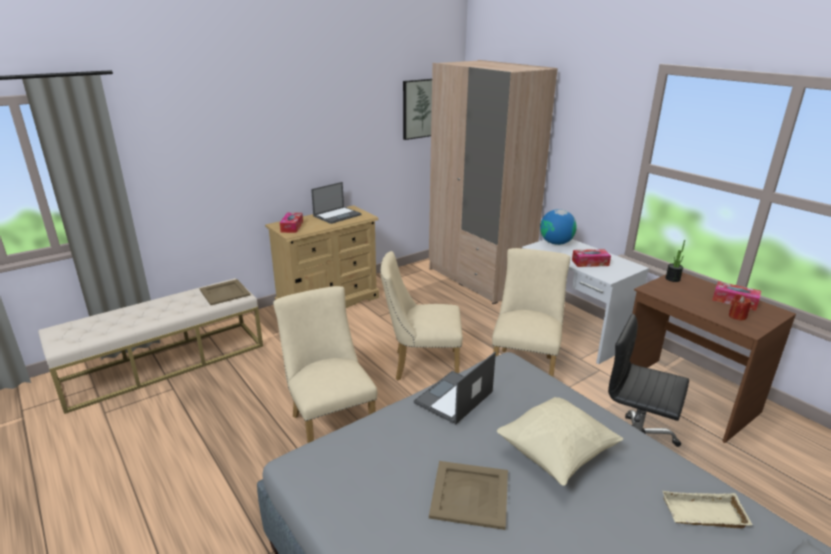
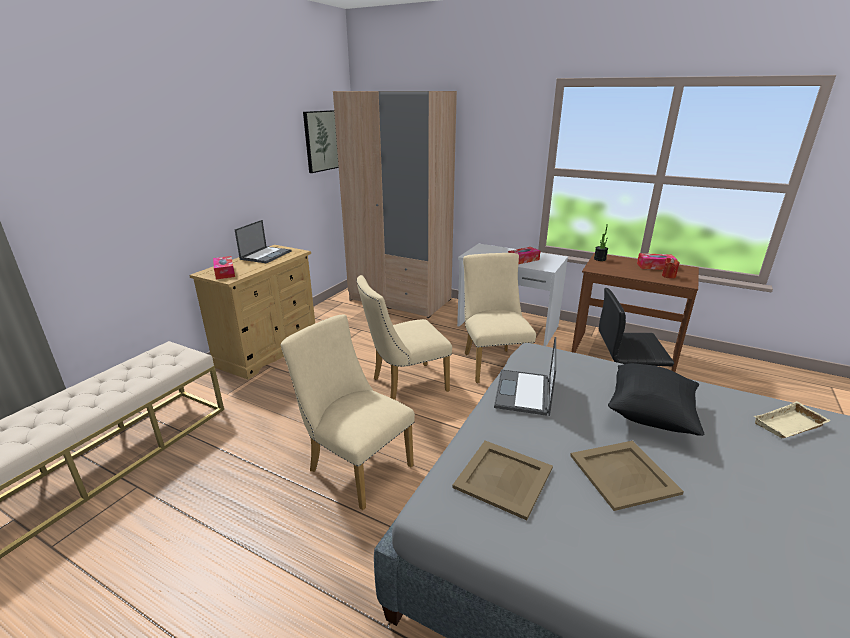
camera: 25 degrees left, 0 degrees up
(225, 292) = (168, 357): beige tray -> beige tray (503, 477)
(555, 455) = (650, 415): beige pillow -> black pillow
(556, 243) = (482, 250): globe -> none

